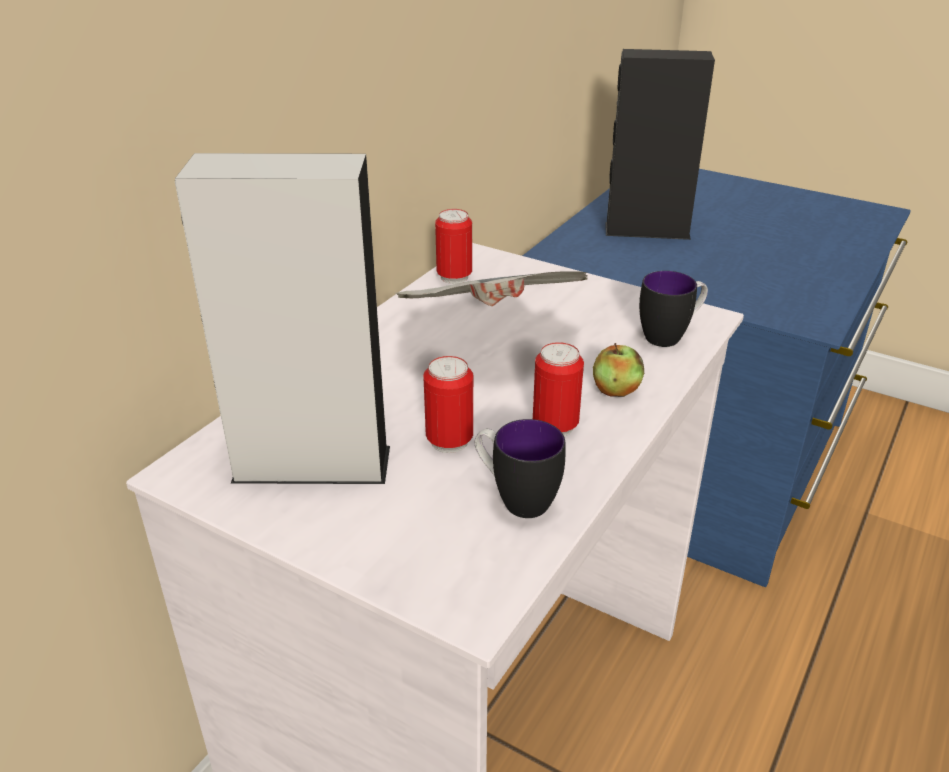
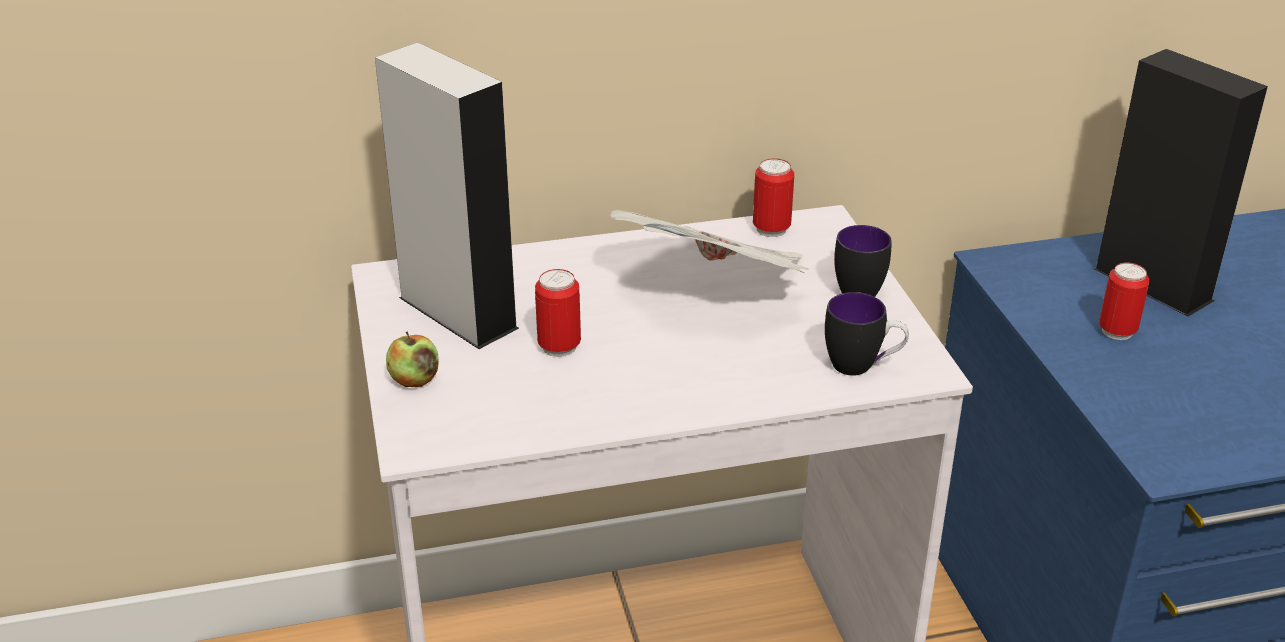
camera: 45 degrees right, 0 degrees up
(515, 499) = (538, 405): mug -> mug (855, 287)
(555, 426) = (645, 378): can -> can (1117, 331)
(615, 390) = (736, 380): apple -> apple (414, 380)

